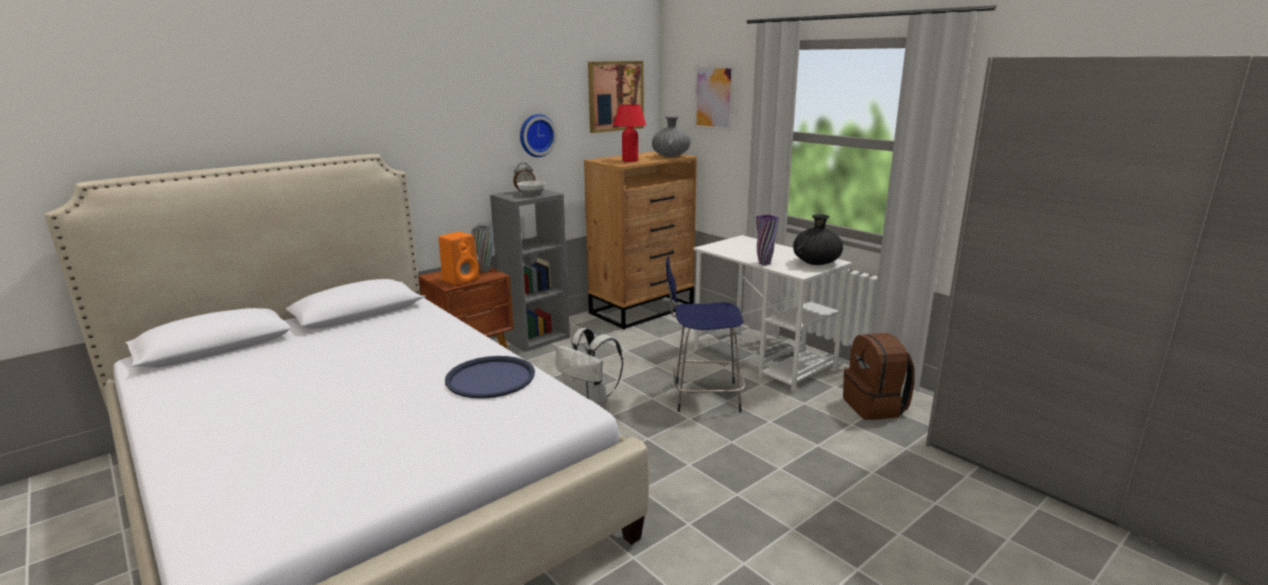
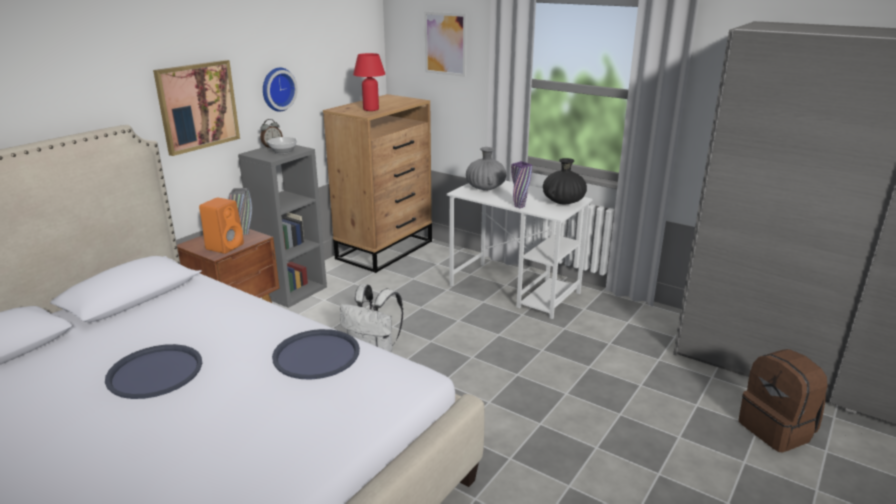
camera: 15 degrees left, 5 degrees up
(338, 374) = (155, 372): none -> blue tray
(615, 96) = (346, 43): picture -> picture (197, 106)
(671, 156) = (406, 101): grey vase -> grey vase (485, 188)
(703, 396) = (476, 333): blue stool -> none
(875, 407) = (622, 324): brown backpack -> brown backpack (777, 430)

